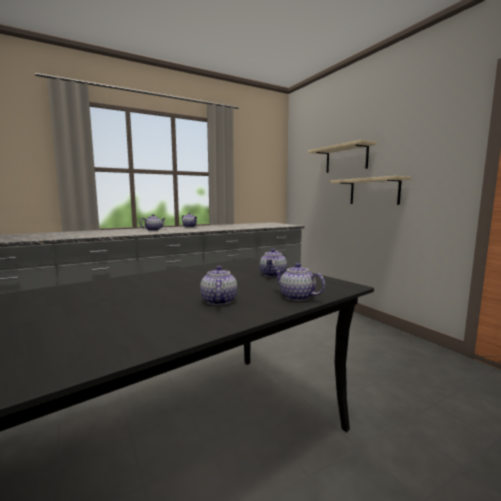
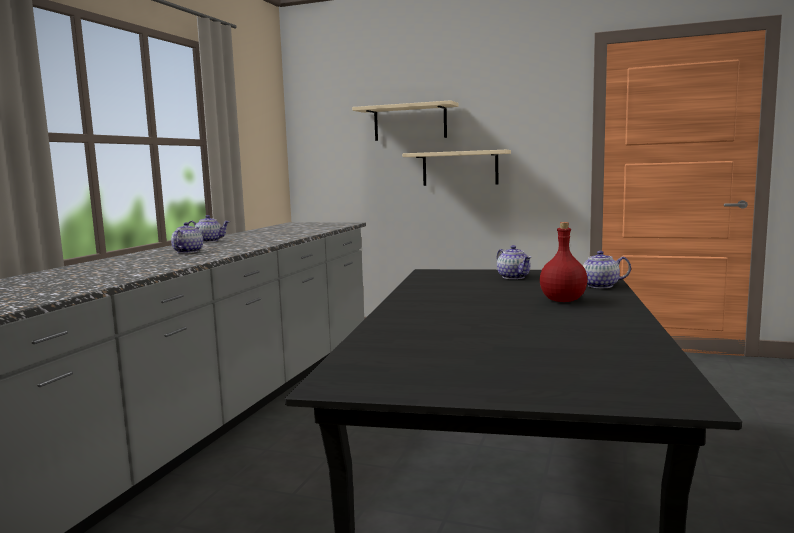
camera: 40 degrees left, 0 degrees up
(218, 301) = (563, 301): teapot -> red bottle

